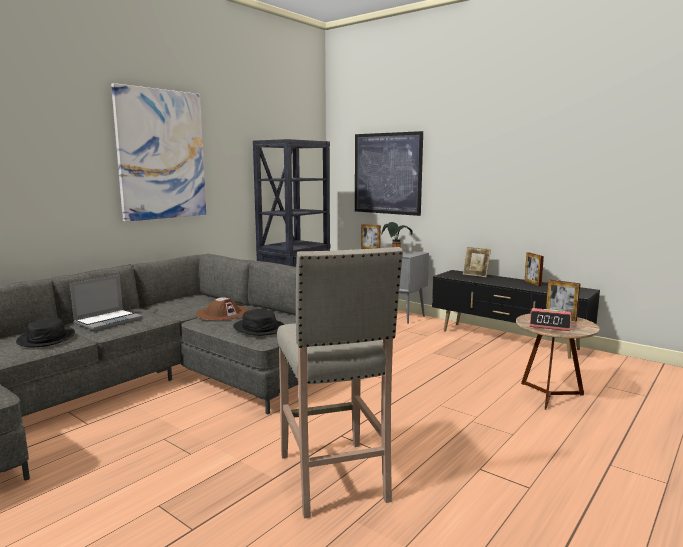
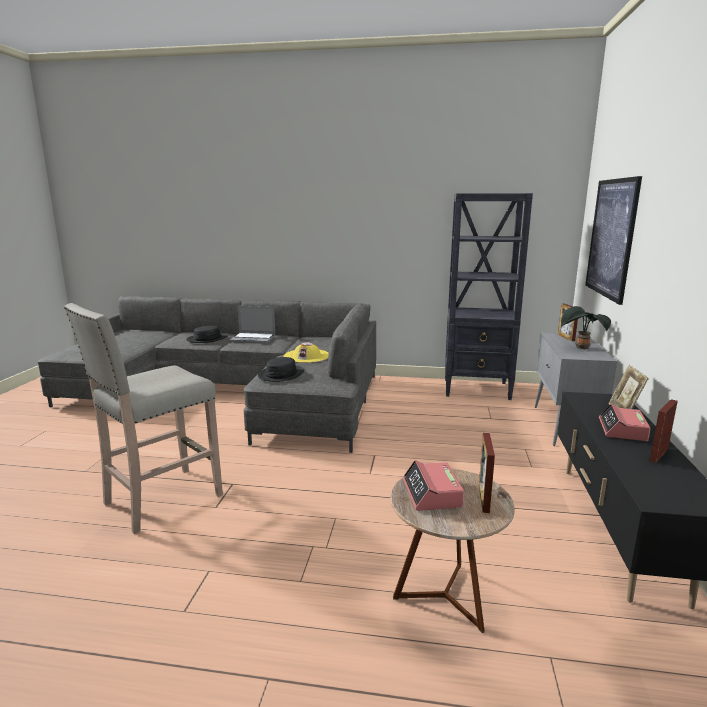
camera: 60 degrees right, 5 degrees up
(161, 155) = (347, 211): picture -> none
(223, 313) = (307, 356): brown hat -> yellow hat
(499, 280) = (622, 430): none -> alarm clock

